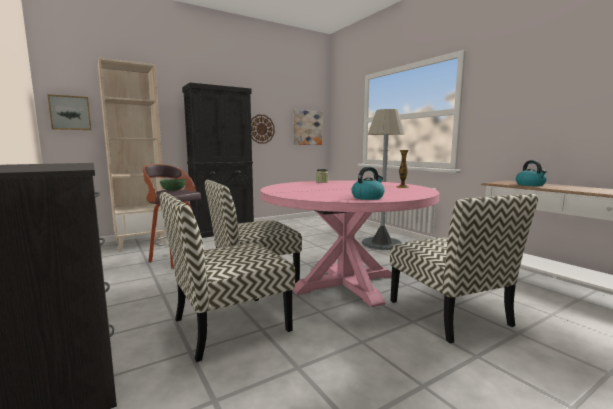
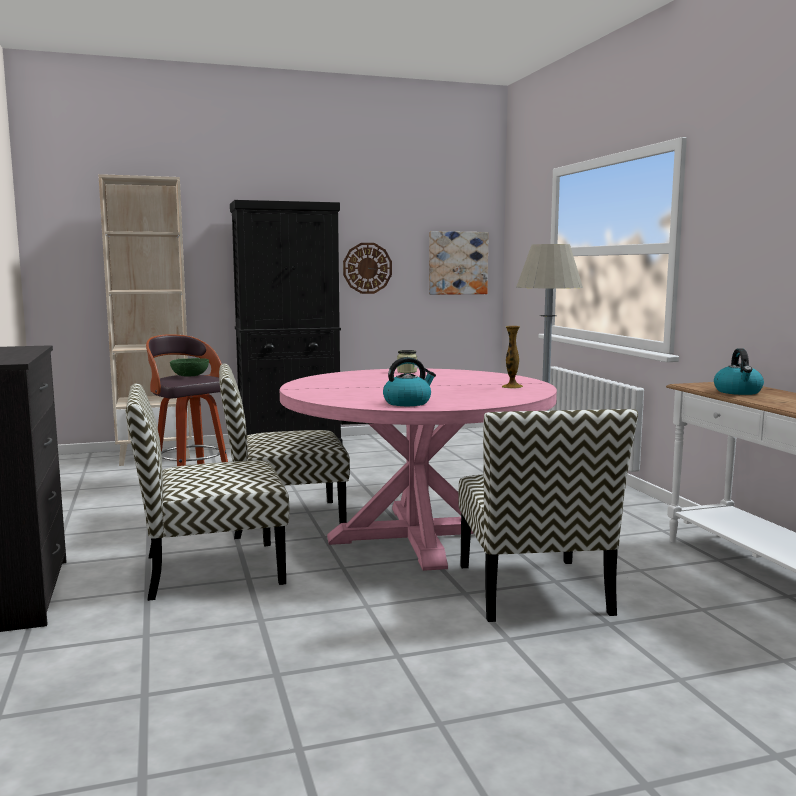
camera: 15 degrees right, 0 degrees up
(70, 113) = (64, 253): picture -> none

